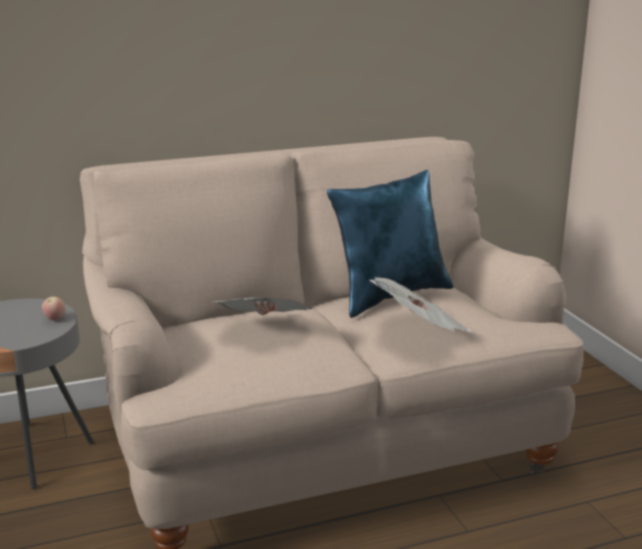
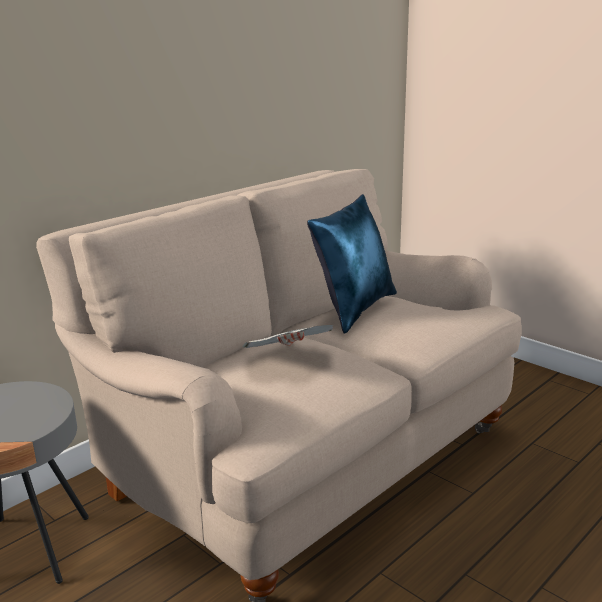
camera: 25 degrees left, 0 degrees up
(55, 319) = (46, 399): apple -> none
(421, 331) = (415, 331): newspaper -> none

